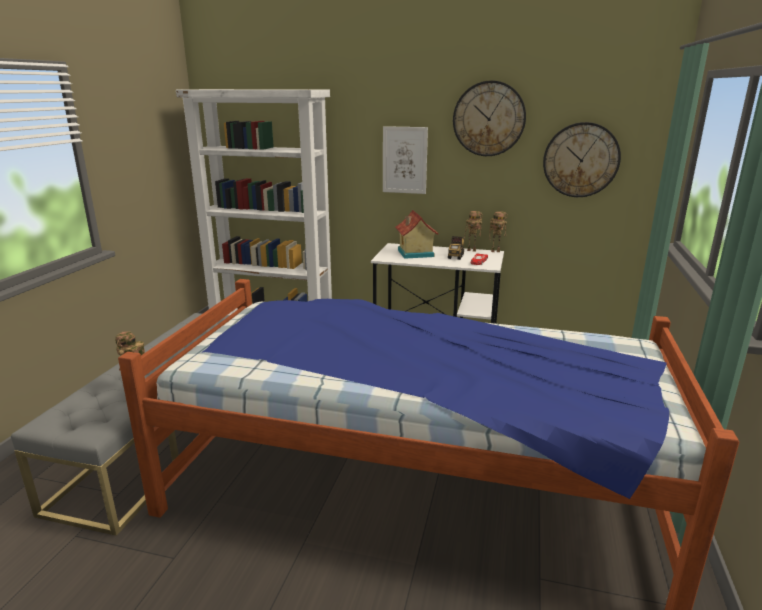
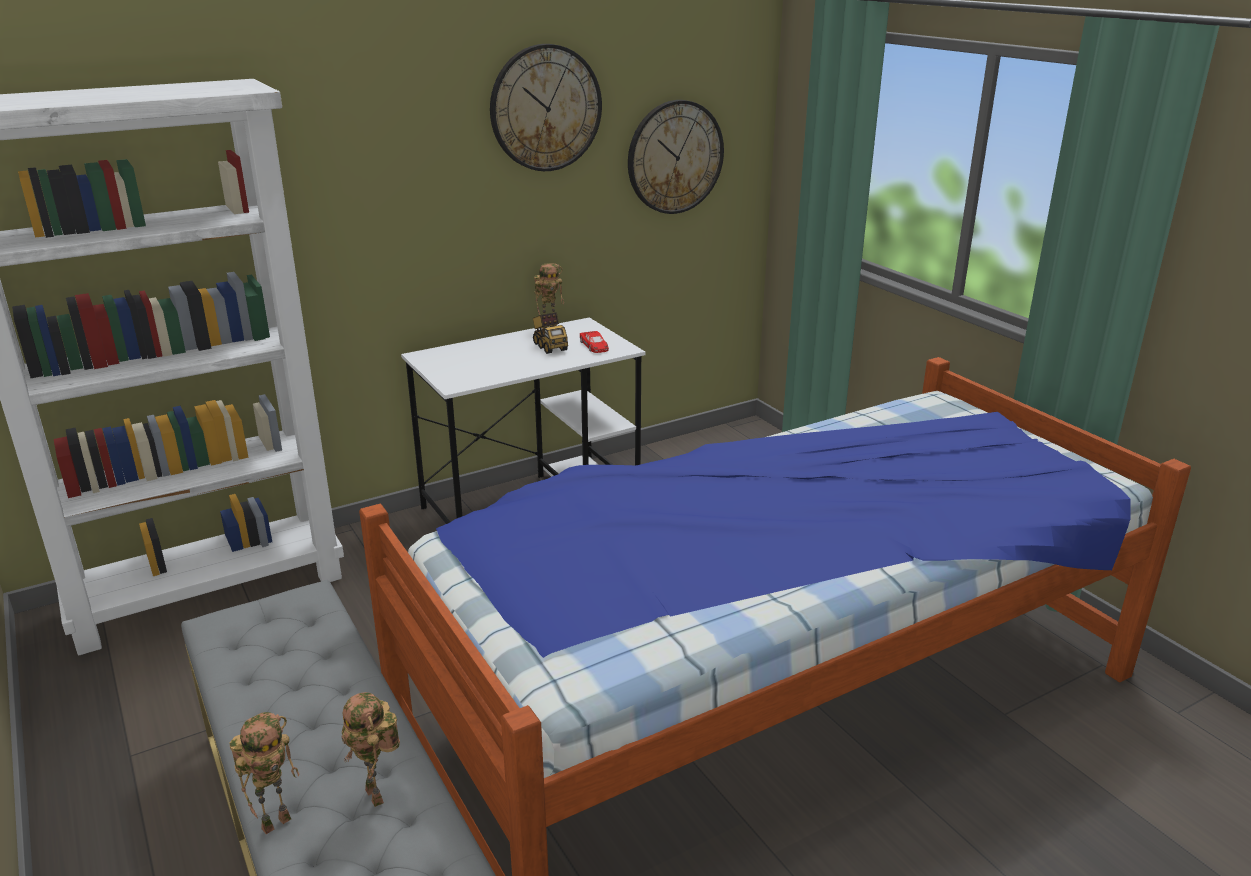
camera: 45 degrees left, 5 degrees up
(404, 160) = (414, 198): picture -> none
(414, 253) = (483, 360): toy house -> none
(496, 251) = (581, 321): toy robot -> toy robot (276, 820)

